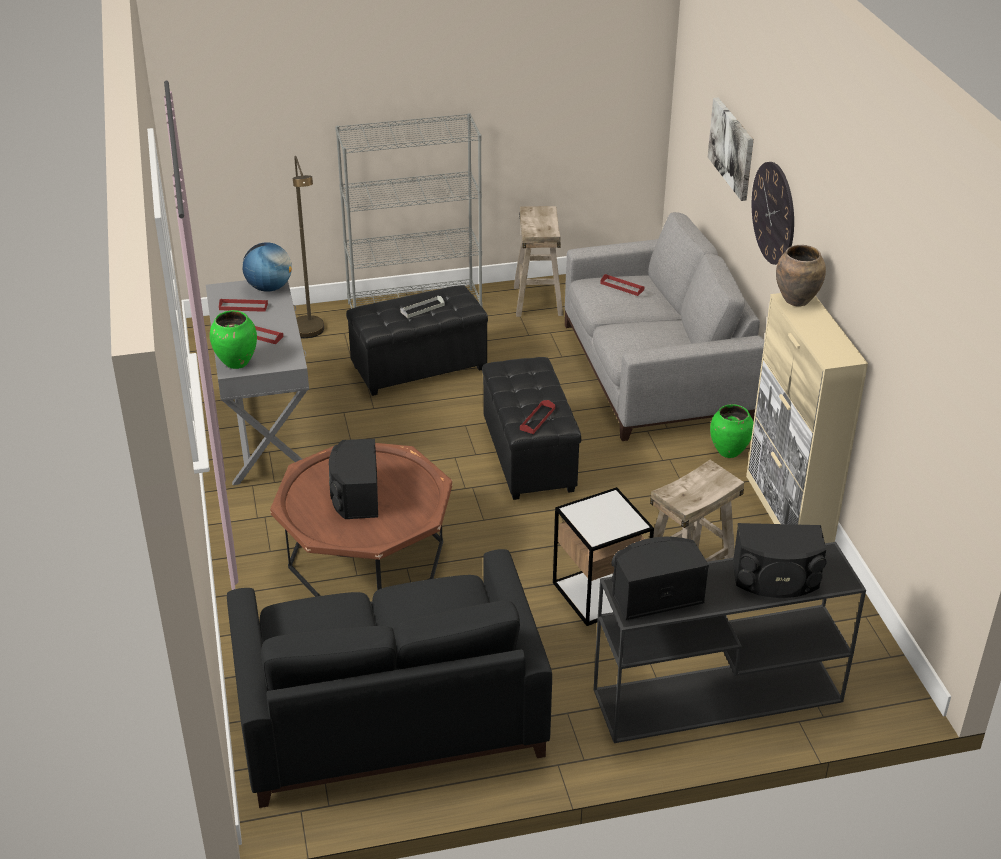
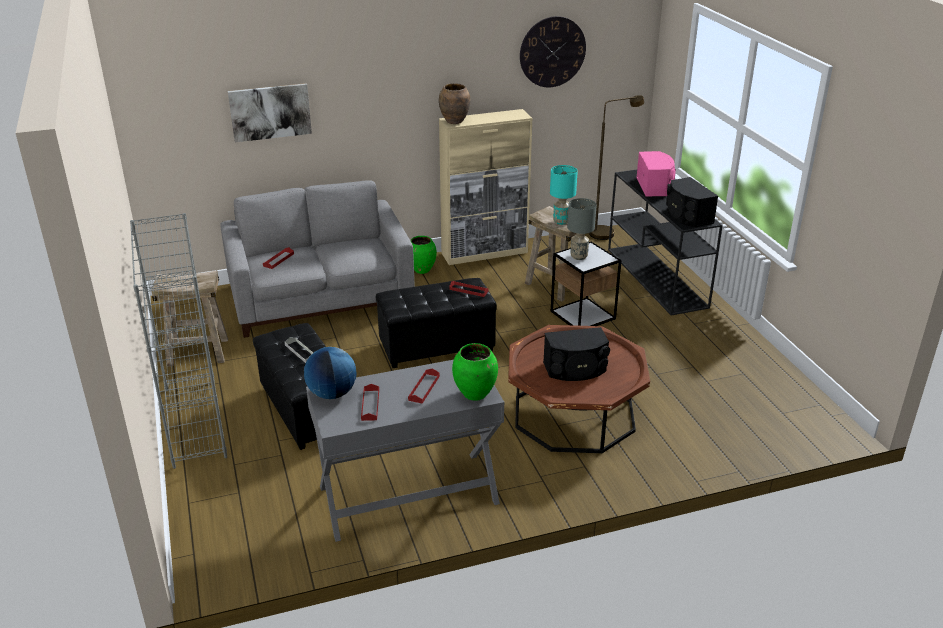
camera: 95 degrees left, 5 degrees down
(310, 334) = (232, 488): brown floor lamp -> brown floor lamp (607, 232)
(389, 713) = (730, 388): black sofa -> none
(603, 509) = (579, 256): none -> grey table lamp
(689, 489) = (561, 221): none -> turquoise table lamp
(773, 213) = (359, 112): wall clock -> wall clock (552, 52)
(776, 579) = (655, 186): black speaker -> pink speaker

